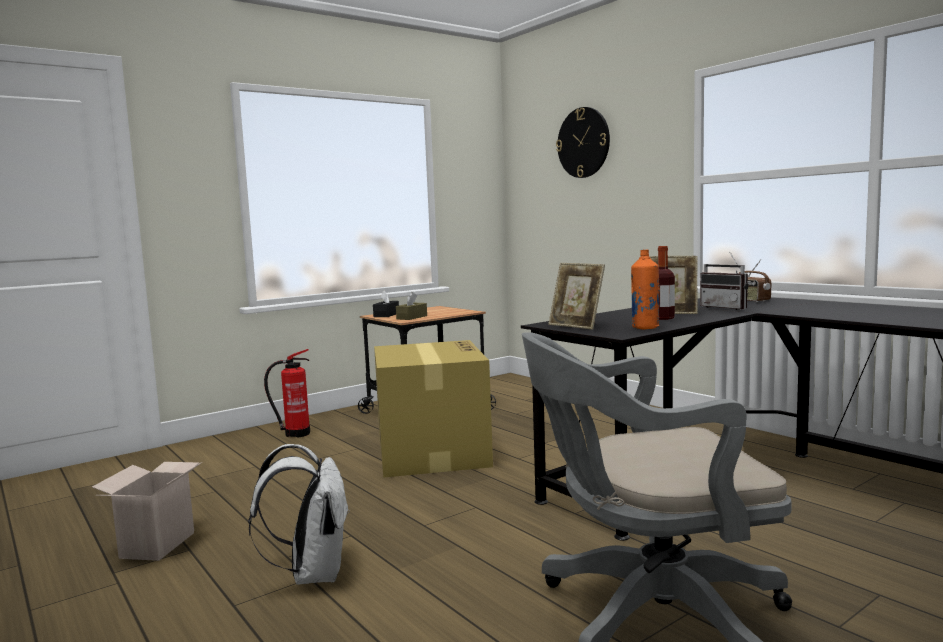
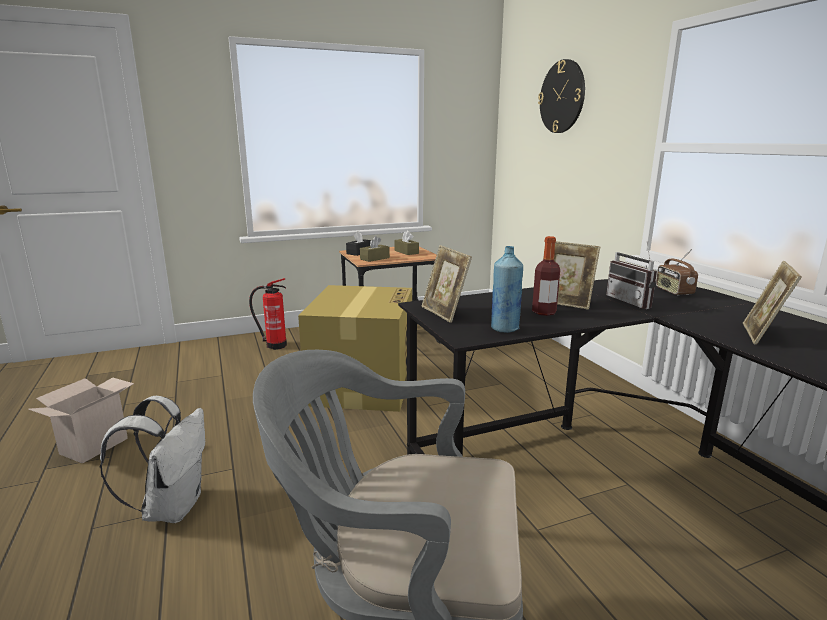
camera: 15 degrees right, 10 degrees up
(438, 311) = (406, 252): none -> brown tissue box
(645, 328) = (505, 328): orange bottle -> blue bottle
(849, 313) = (762, 335): none -> picture frame

